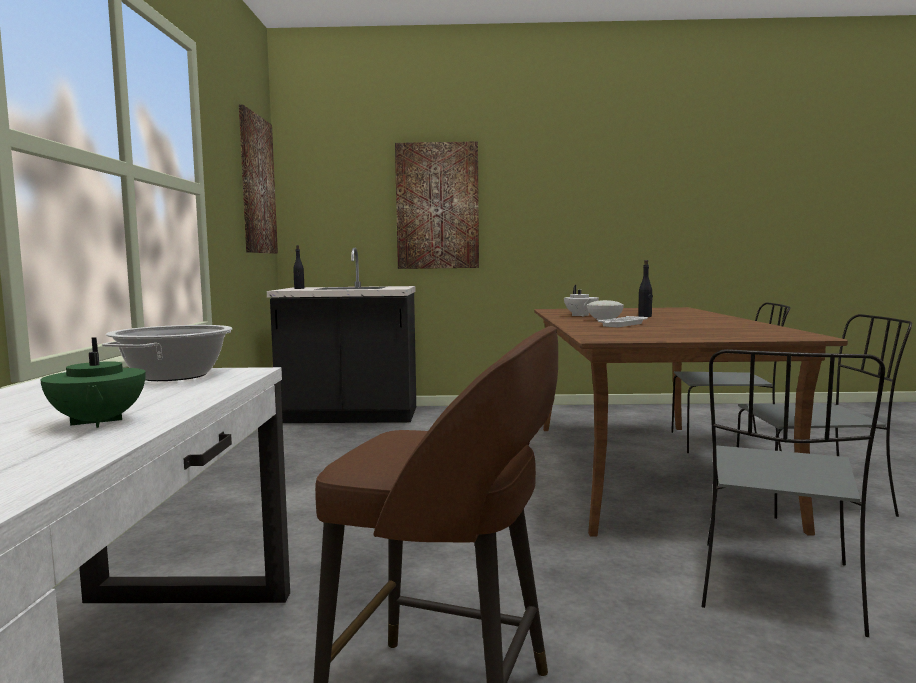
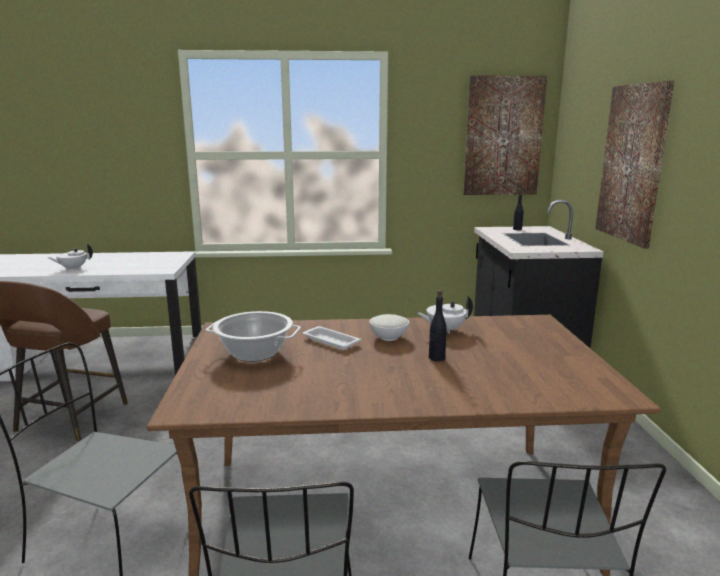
camera: 85 degrees right, 10 degrees up
(97, 422) = (73, 268): green teapot -> white teapot
(174, 376) = (160, 264): cooking pot -> cooking pot (254, 353)

